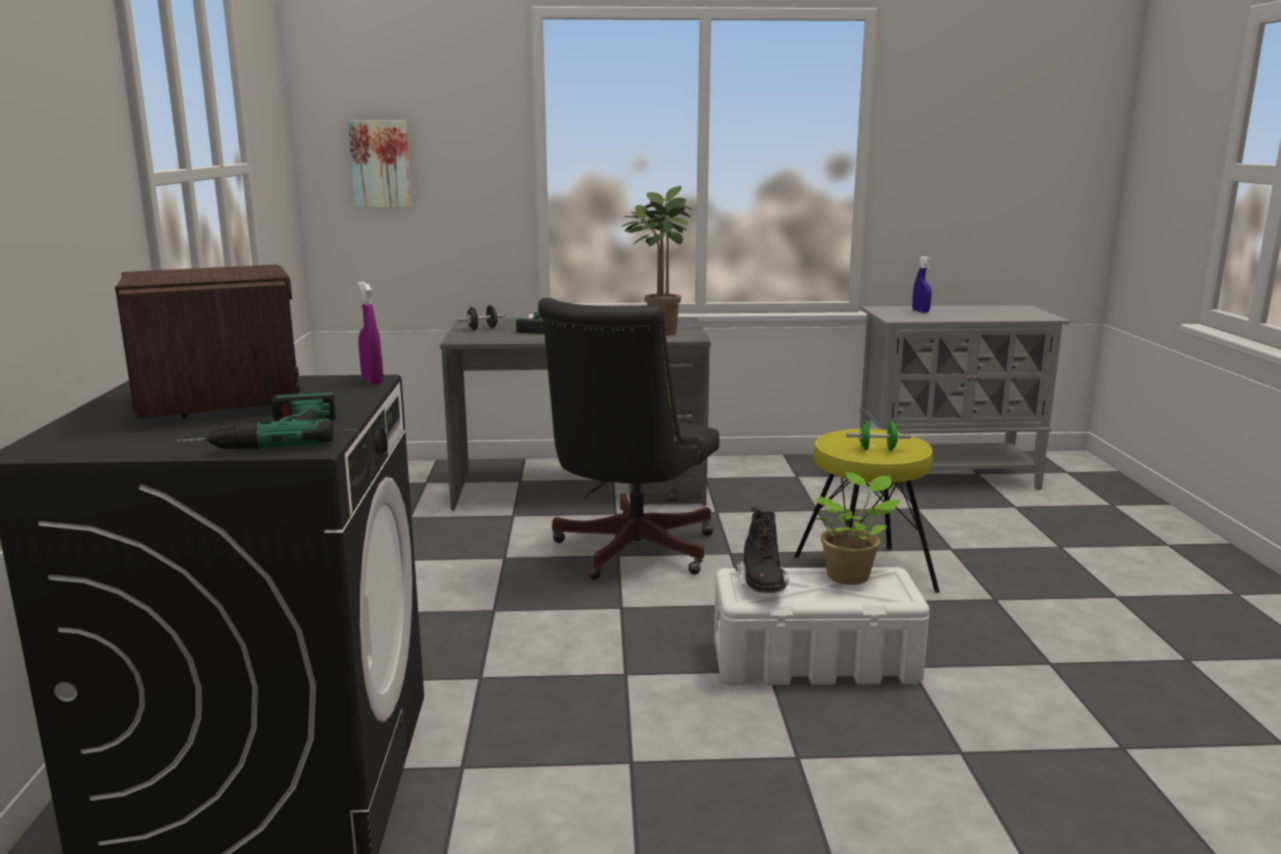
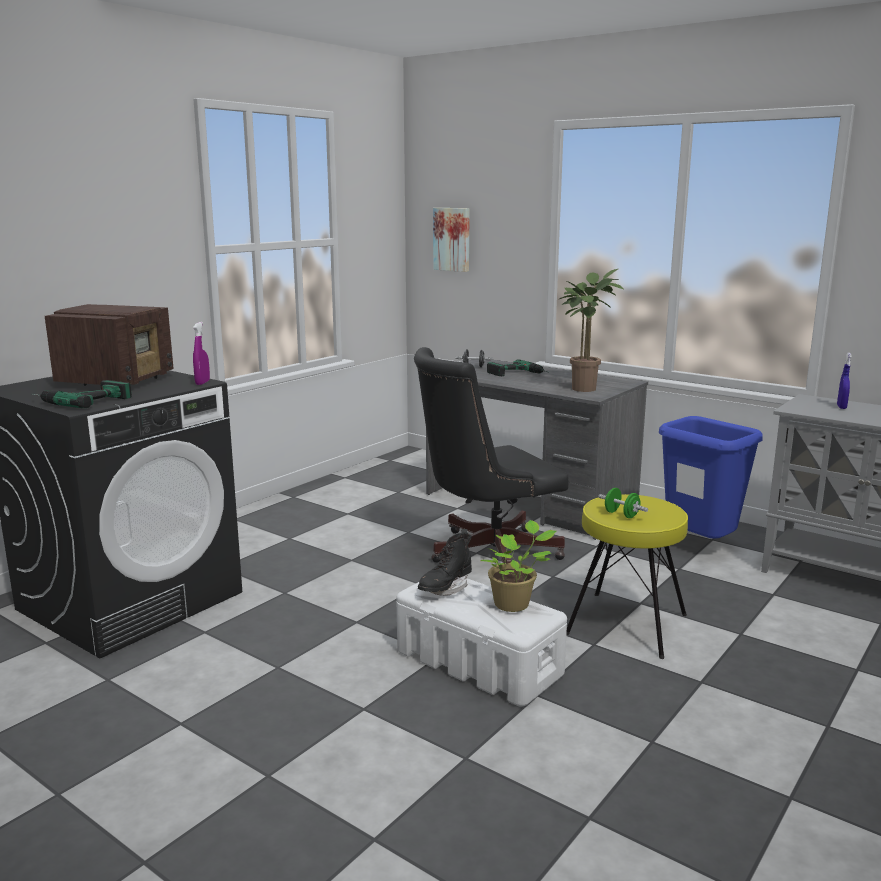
camera: 40 degrees right, 0 degrees up
(800, 486) = (700, 547): none -> blue trash can

